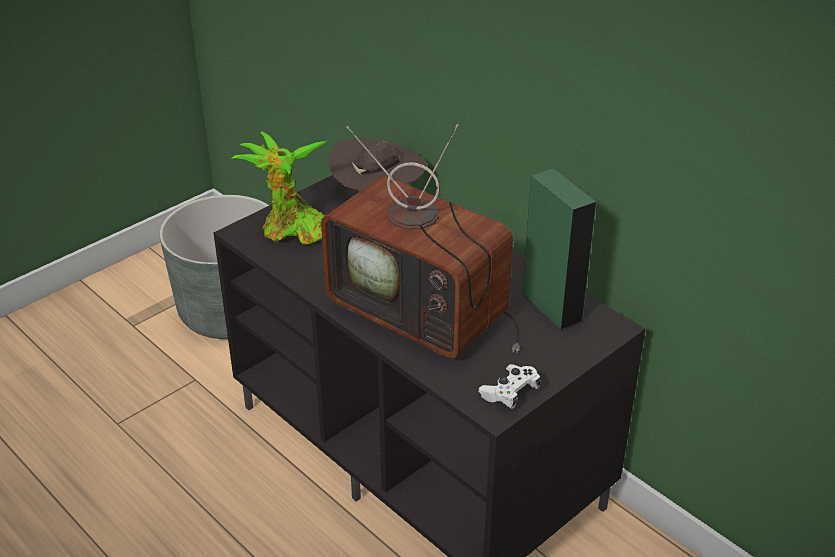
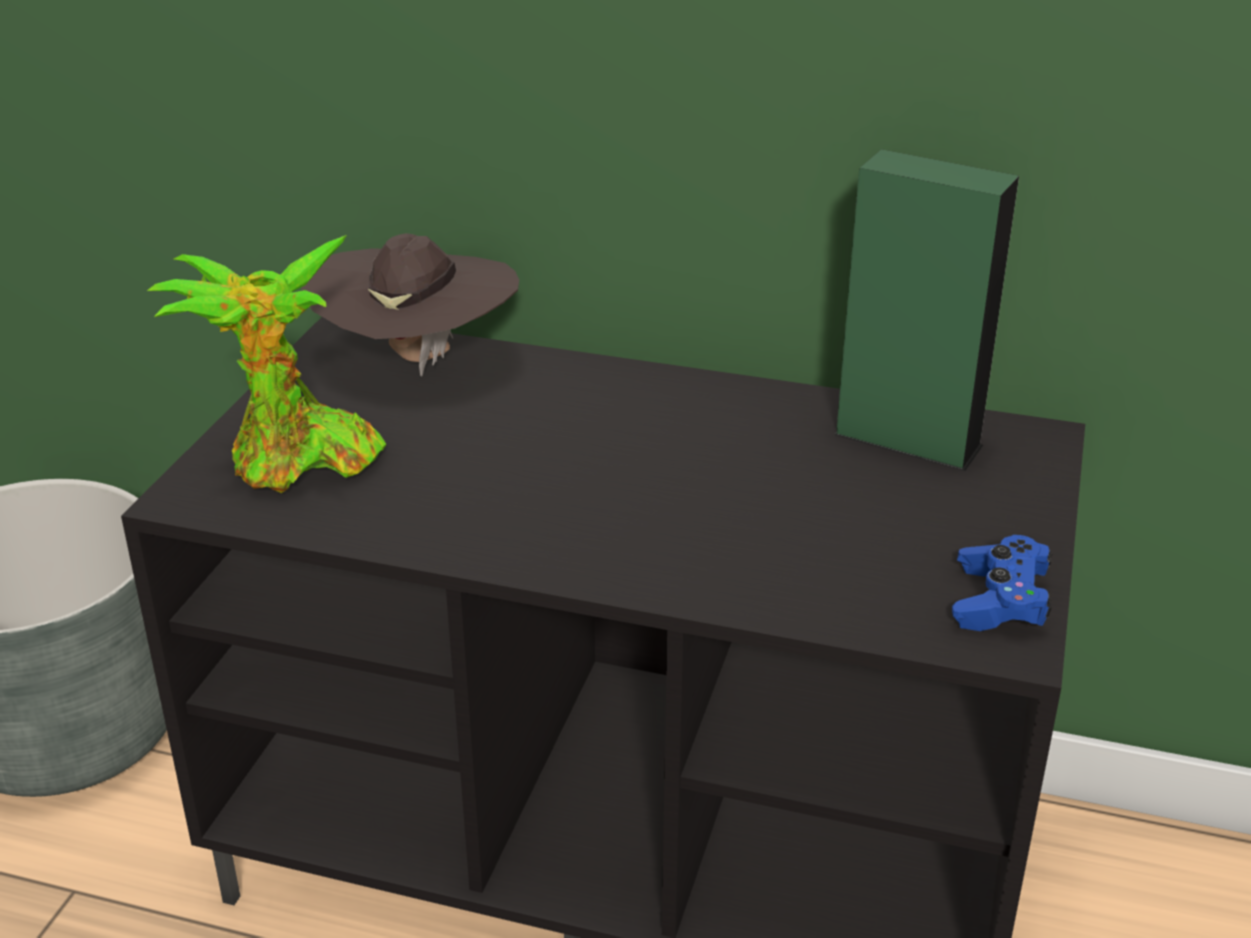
camera: 30 degrees left, 5 degrees down
(425, 313) = (702, 520): television -> none
(510, 393) = (999, 602): white game controller -> blue game controller

